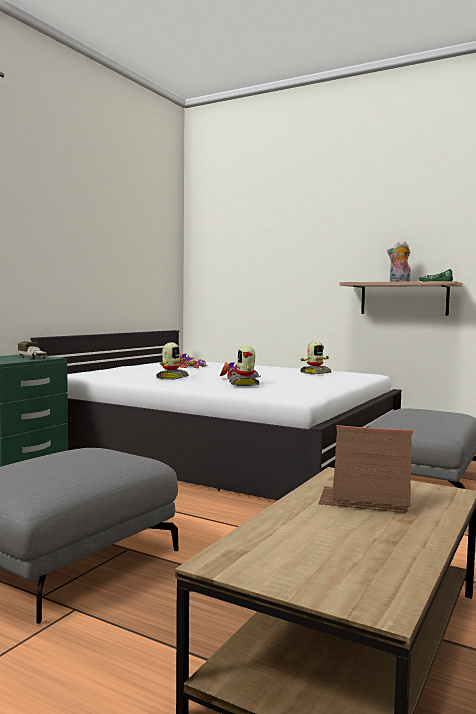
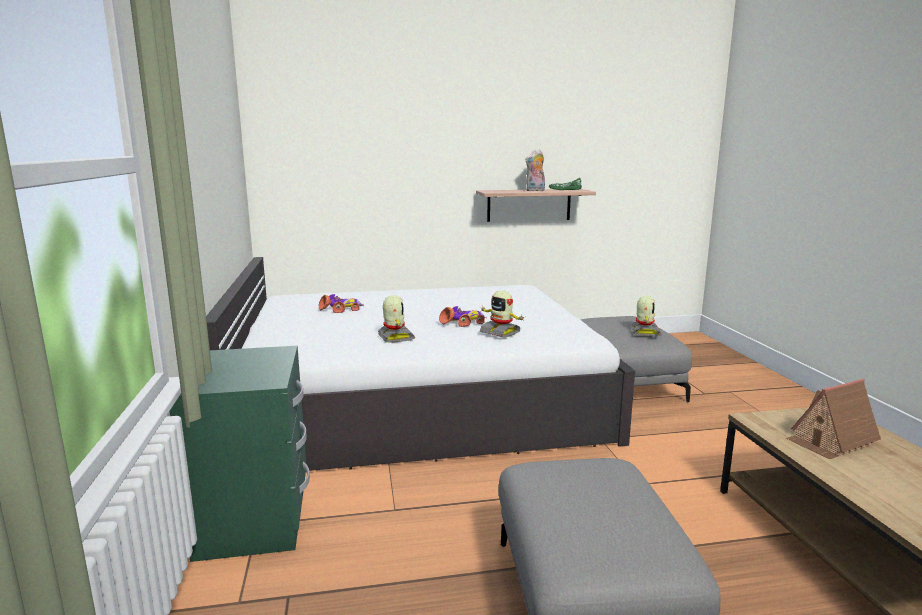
camera: 40 degrees left, 10 degrees up
(33, 358) = (264, 358): toy truck -> none
(315, 373) = (482, 295): toy robot -> toy robot (644, 332)

